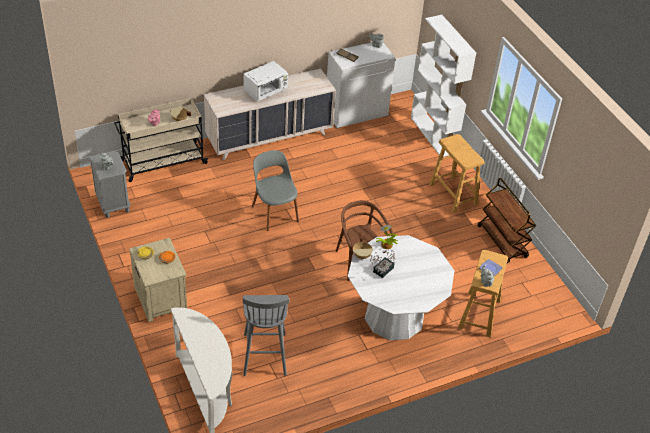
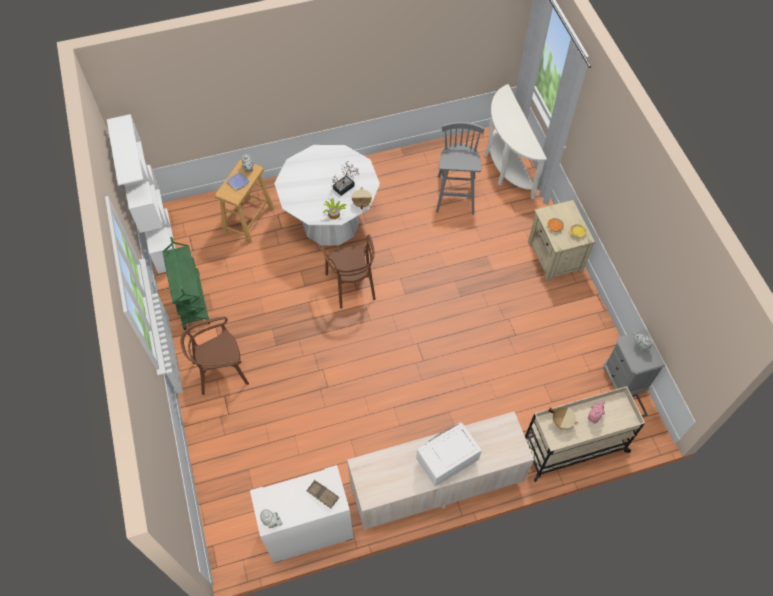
camera: 170 degrees left, 15 degrees up
(275, 212) = (436, 356): grey chair -> none
(433, 135) = (211, 477): white bookcase -> white bookcase (162, 240)
(453, 194) = (221, 370): beige stool -> brown chair
(502, 242) = (191, 300): brown cart -> green cart

